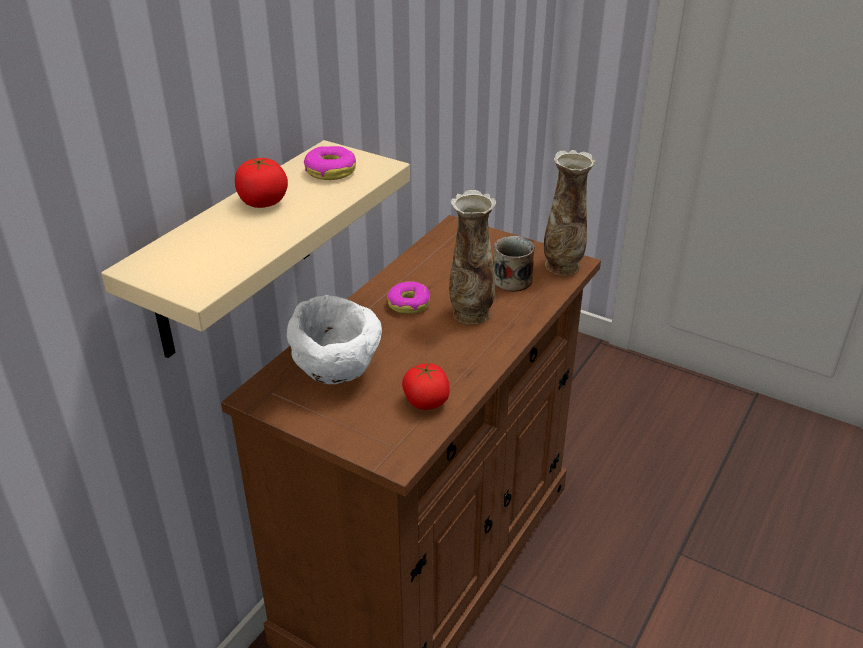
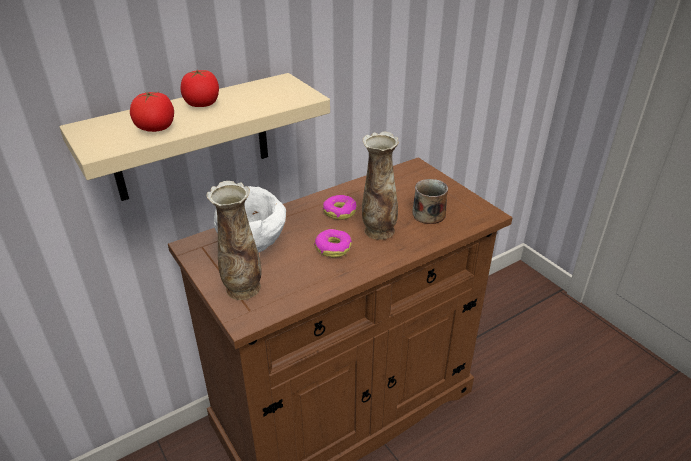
camera: 25 degrees right, 0 degrees up
(330, 171) = (269, 93): donut -> donut (333, 248)
(426, 402) = (296, 285): tomato -> tomato (155, 128)
(562, 266) = (476, 214): vase -> vase (242, 289)

